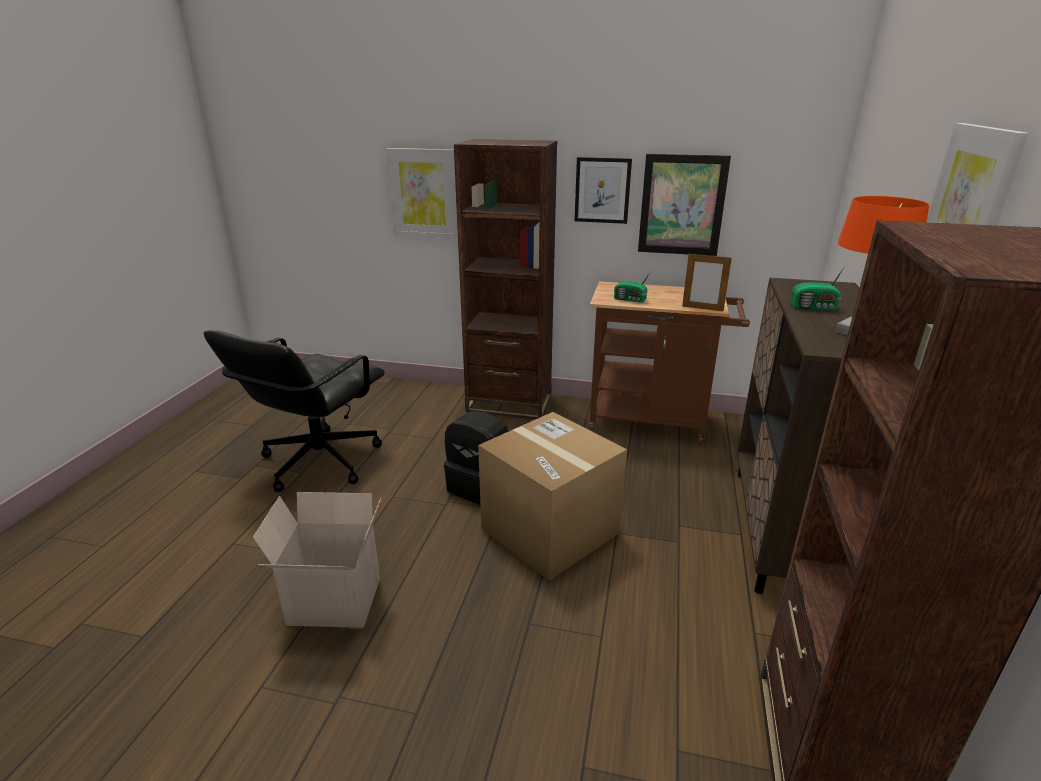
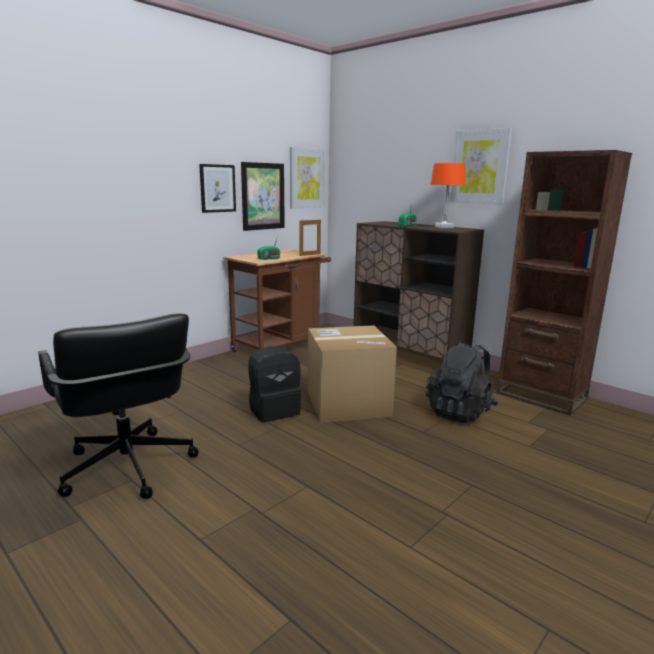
camera: 60 degrees left, 10 degrees down
(332, 603) = (343, 497): cardboard box -> none
(423, 193) = (70, 198): picture -> picture (307, 178)
(509, 403) = (183, 374): brown bookcase -> none
(629, 647) = (460, 412): none -> black backpack

